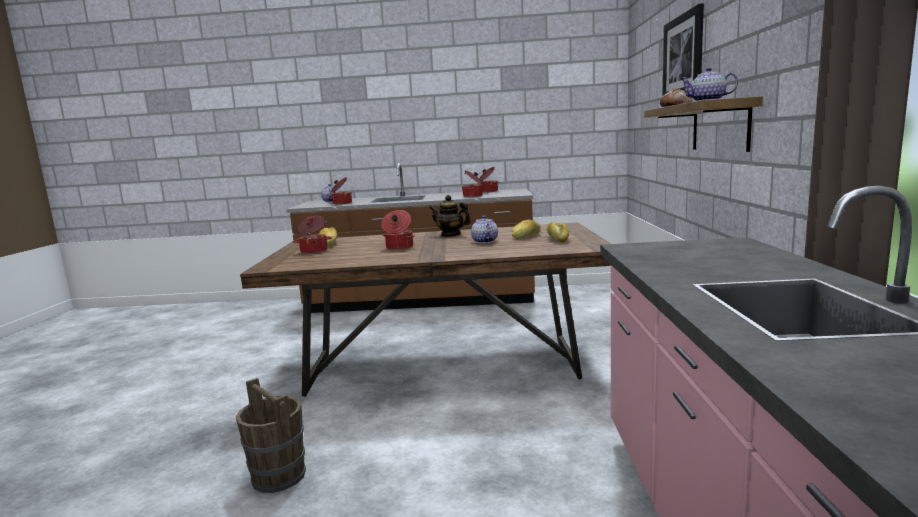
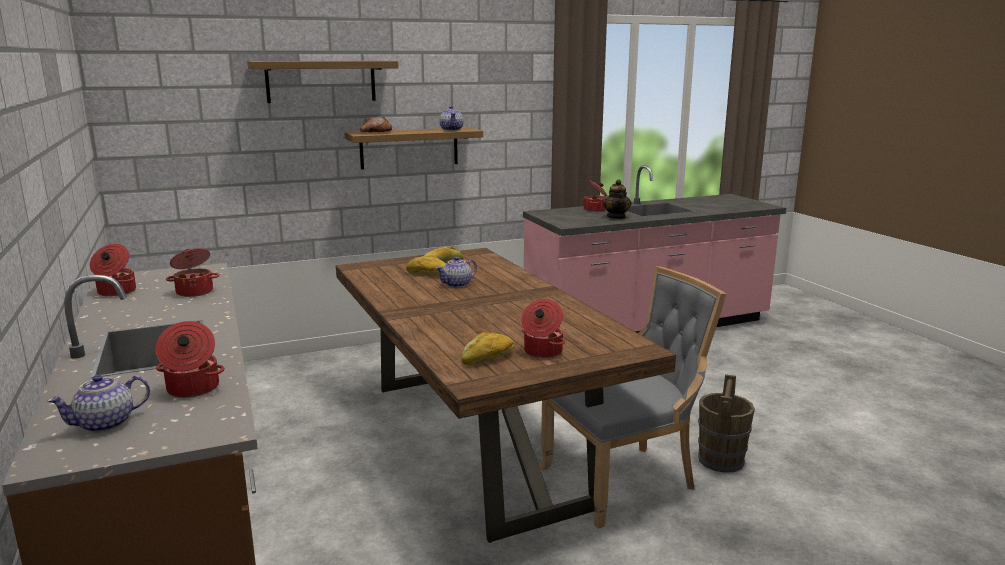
camera: 115 degrees left, 5 degrees up
(321, 413) = (624, 480): none -> grey chair
(399, 247) = (501, 312): cooking pot -> cooking pot (595, 210)
(450, 235) = (415, 303): teapot -> teapot (616, 217)
(683, 55) = (321, 81): picture -> shelf

